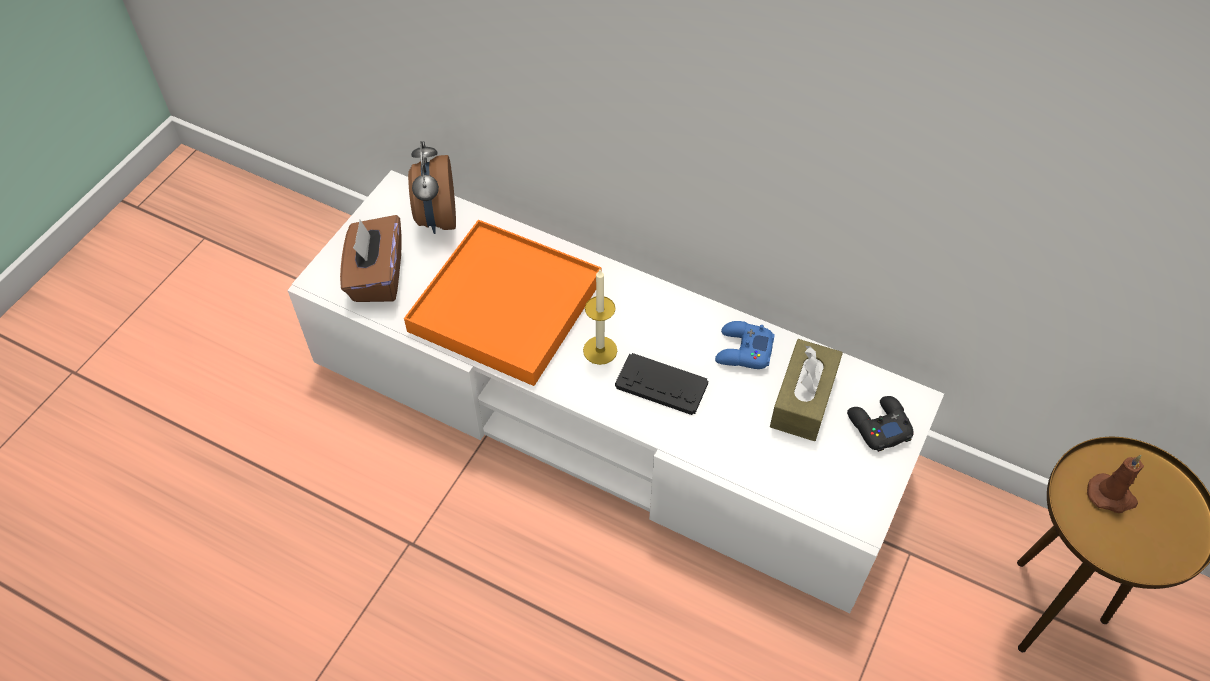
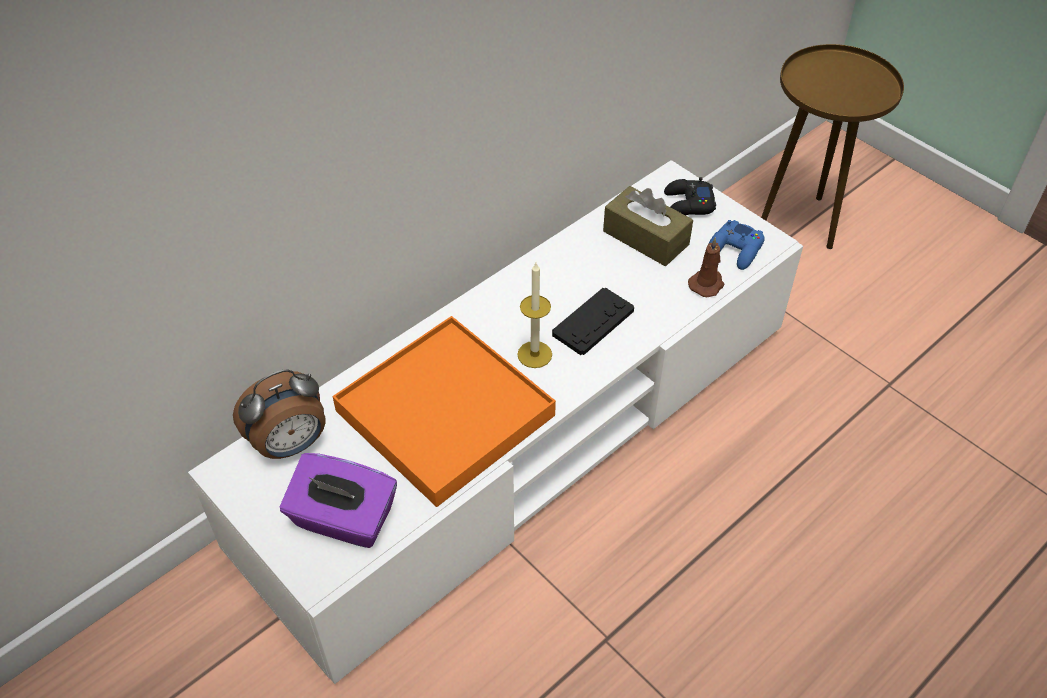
camera: 70 degrees left, 5 degrees down
(376, 276) = (343, 519): brown tissue box -> purple tissue box
(436, 218) = (291, 445): alarm clock -> alarm clock turned 45 degrees counterclockwise
(743, 351) = (580, 258): blue game controller -> blue game controller (735, 250)
(1111, 496) = (826, 87): brown candle -> brown candle (707, 284)

